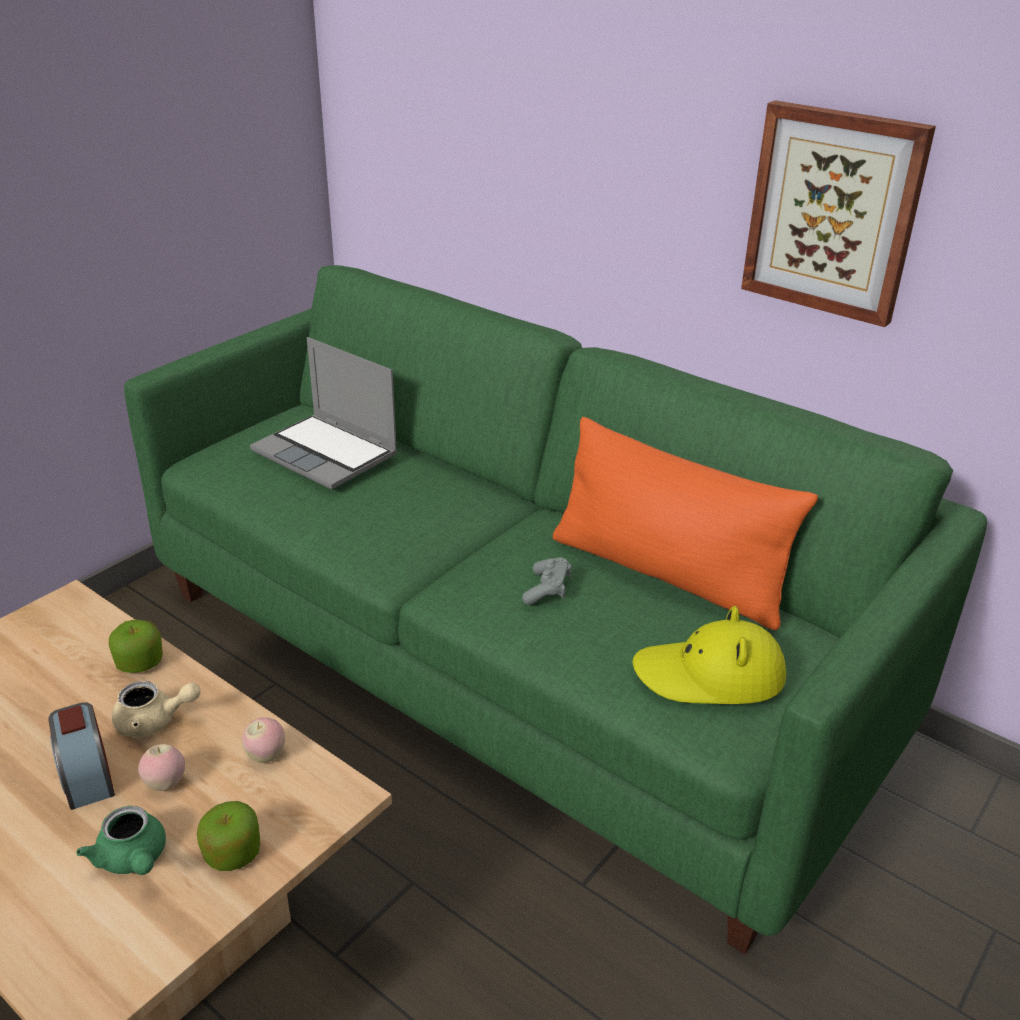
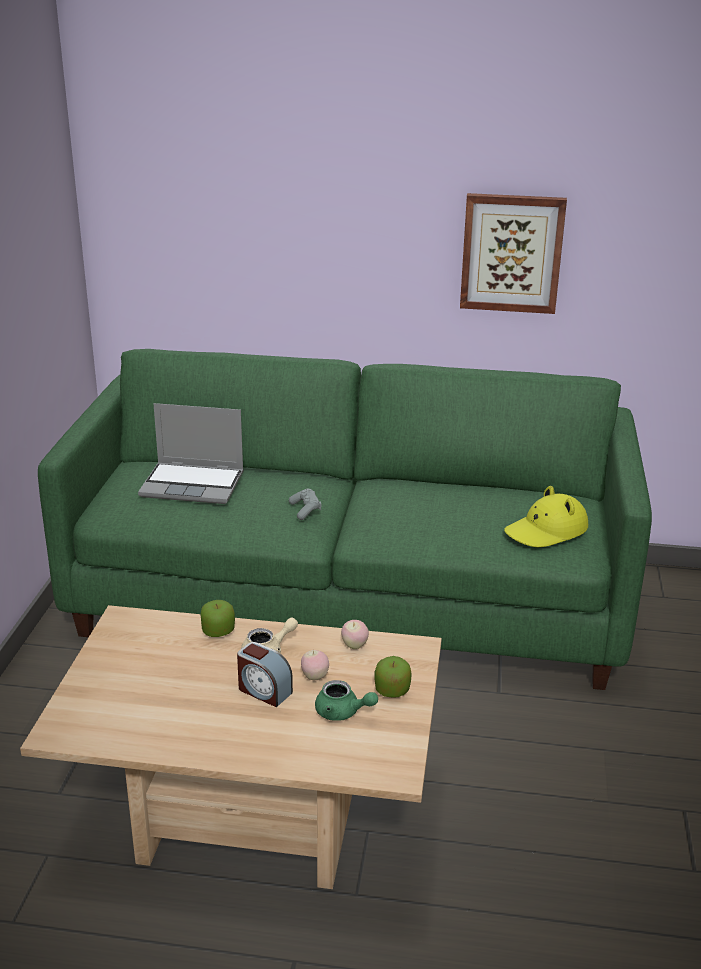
camera: 30 degrees left, 5 degrees down
(547, 590) = (421, 518): grey game controller -> grey game controller (305, 510)
(667, 574) = (474, 492): orange pillow -> none

